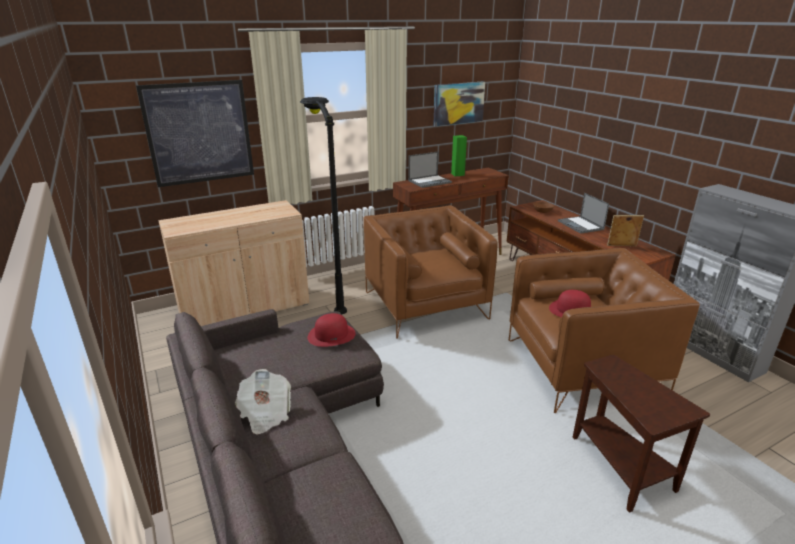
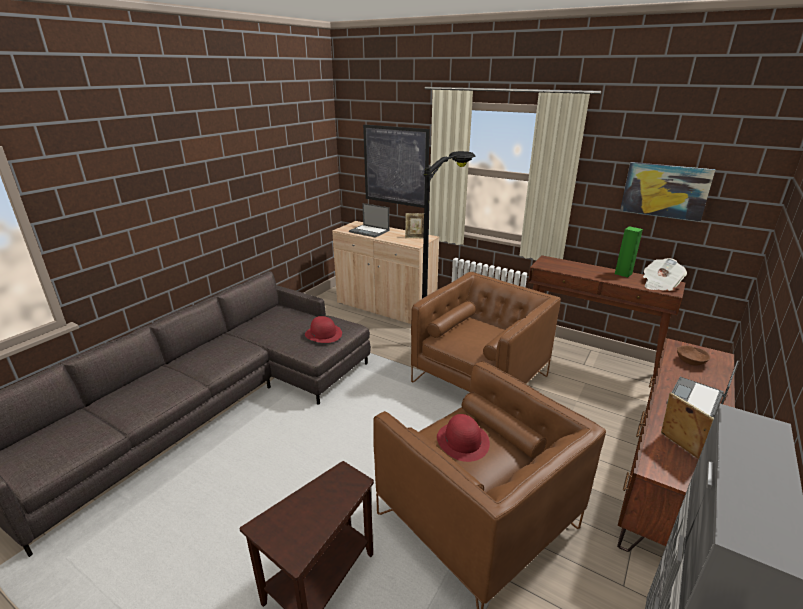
camera: 60 degrees right, 0 degrees up
(265, 413) = (222, 342): newspaper -> newspaper (659, 284)
(269, 208) = (415, 237): none -> picture frame
(430, 181) = (574, 267): laptop -> laptop (369, 231)

